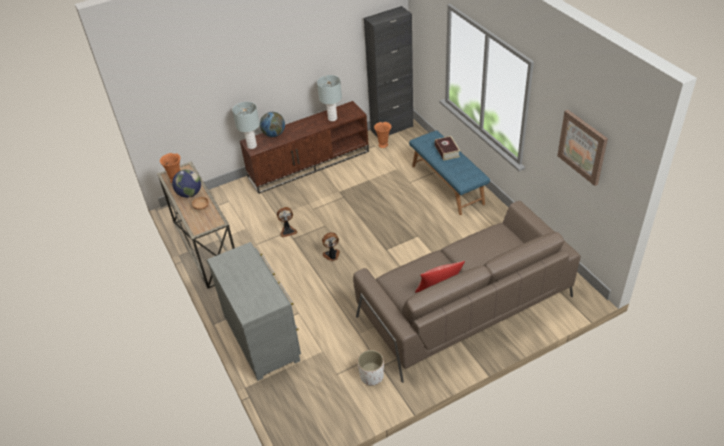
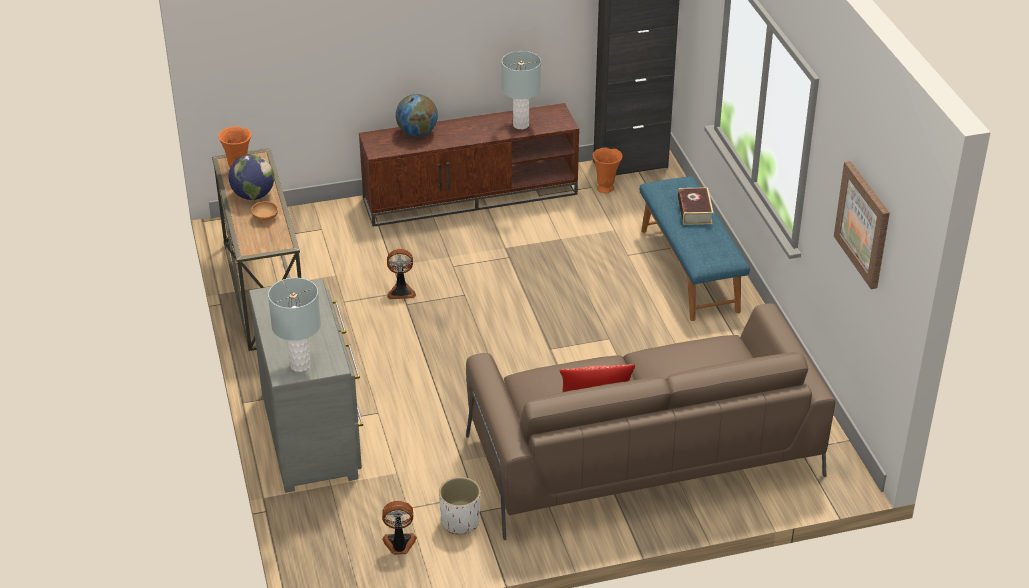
camera: 10 degrees right, 5 degrees down
(252, 146) = (375, 144): grey table lamp -> grey table lamp (300, 365)
(332, 255) = (459, 341): fan -> fan (399, 544)

